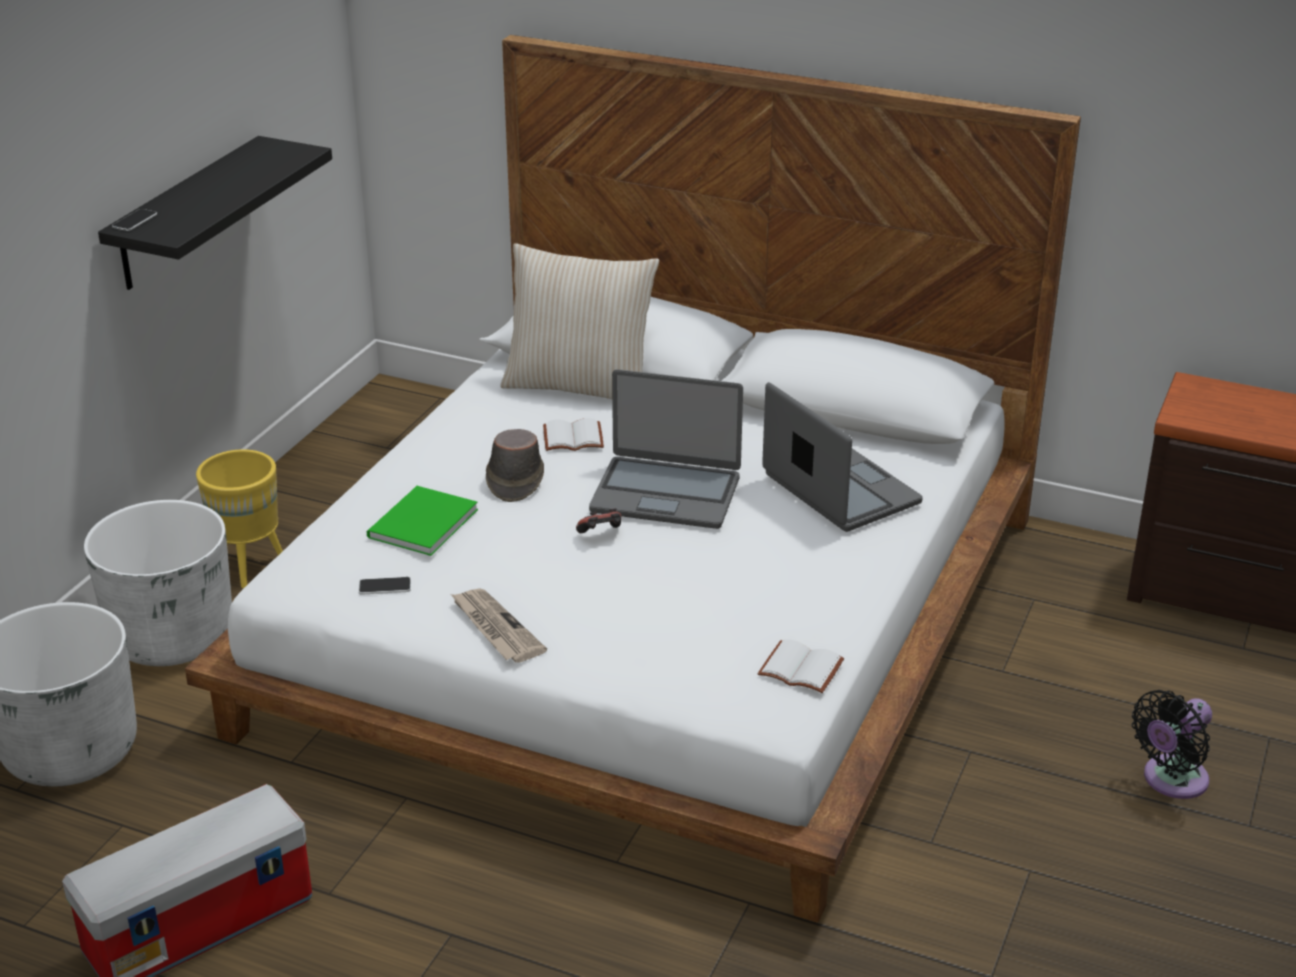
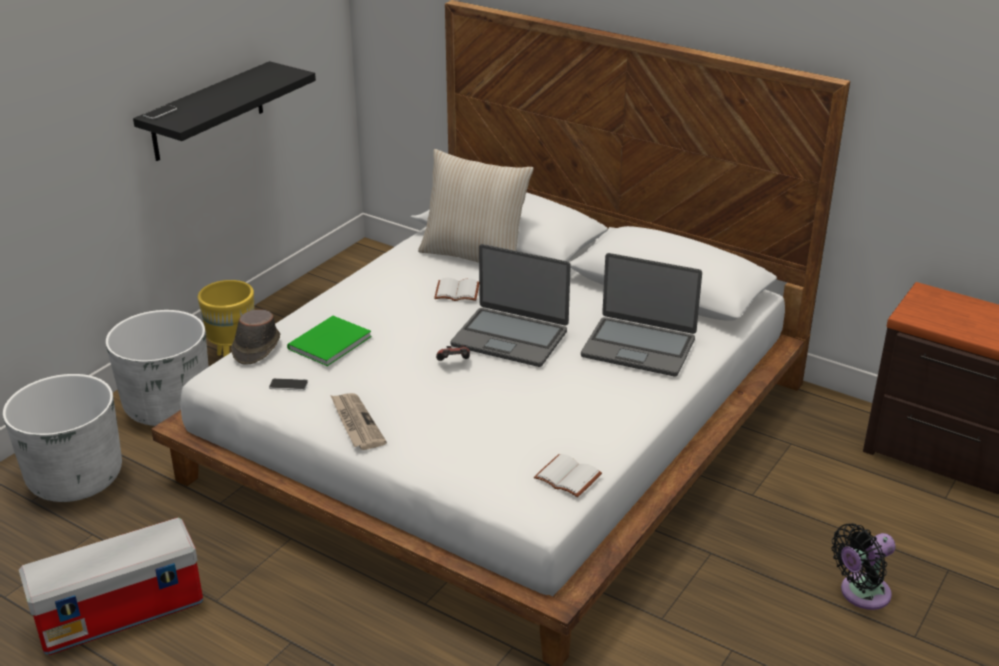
camera: 10 degrees right, 0 degrees up
(514, 480) = (405, 318): brown hat -> brown hat (256, 347)
(839, 490) = (639, 347): laptop -> laptop turned 135 degrees clockwise

